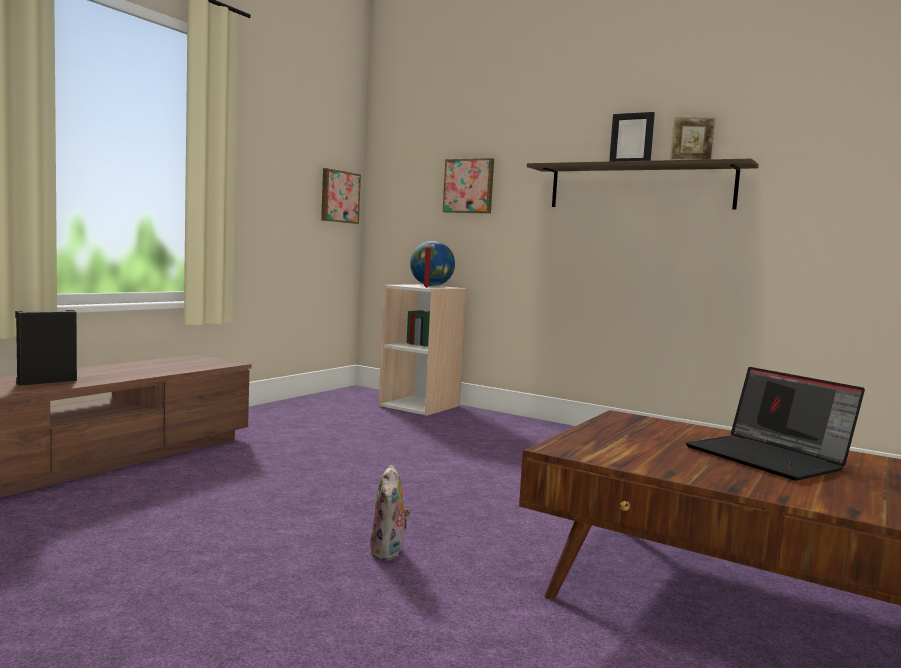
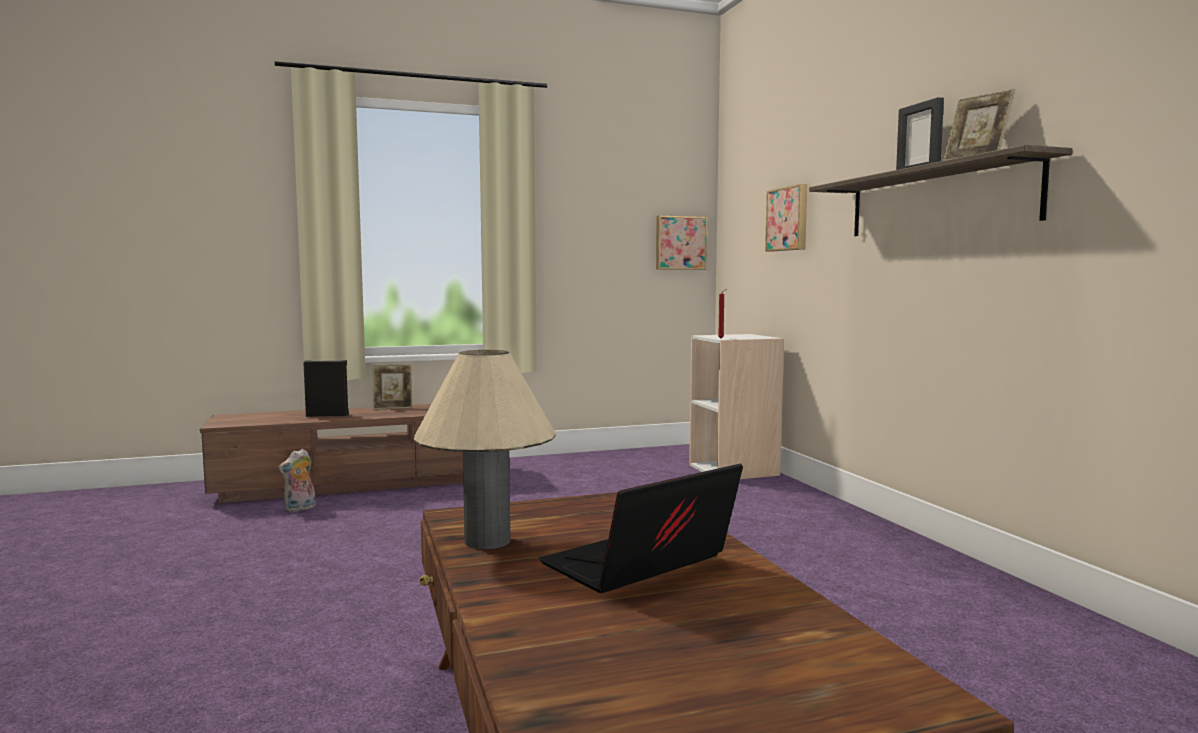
camera: 40 degrees right, 0 degrees up
(105, 368) = (393, 408): none -> picture frame
(389, 552) = (409, 593): plush toy -> plush toy (300, 509)
(431, 286) = (748, 336): globe -> none
(647, 462) = (487, 541): none -> beige table lamp
(769, 458) = (638, 566): laptop -> laptop turned 45 degrees clockwise

